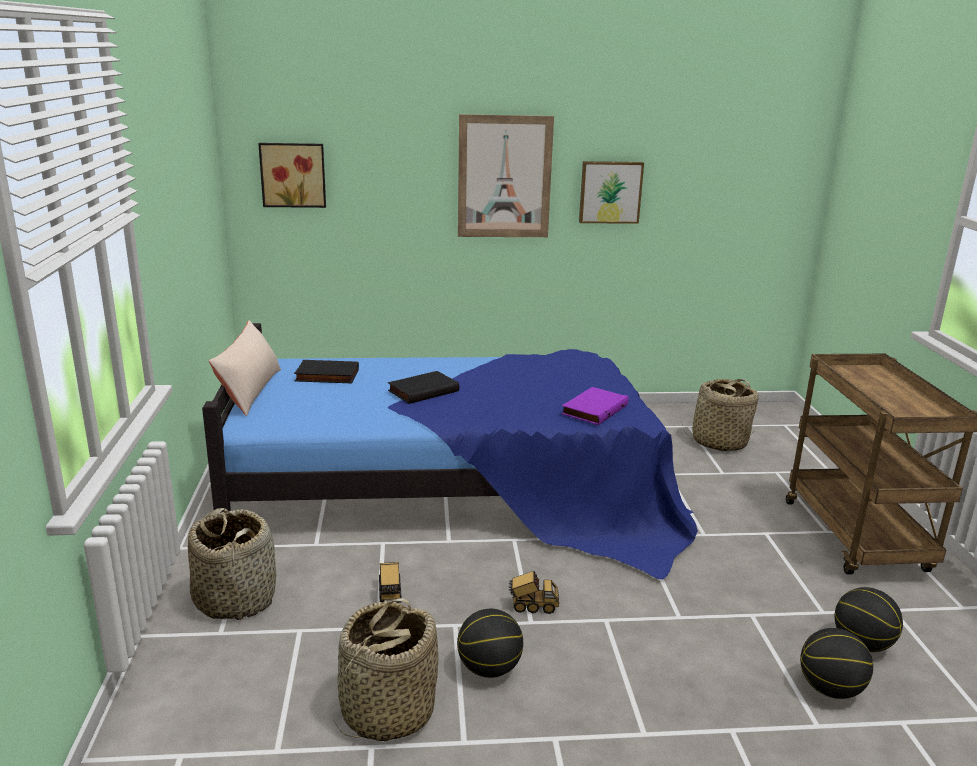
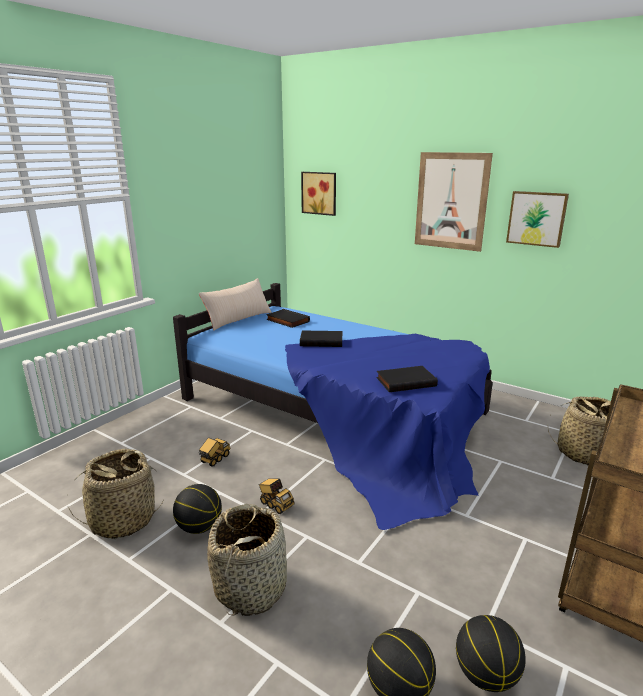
camera: 40 degrees right, 0 degrees up
(236, 599) = (149, 429): basket -> basket (251, 587)
(593, 409) = (406, 381): purple book -> black book

